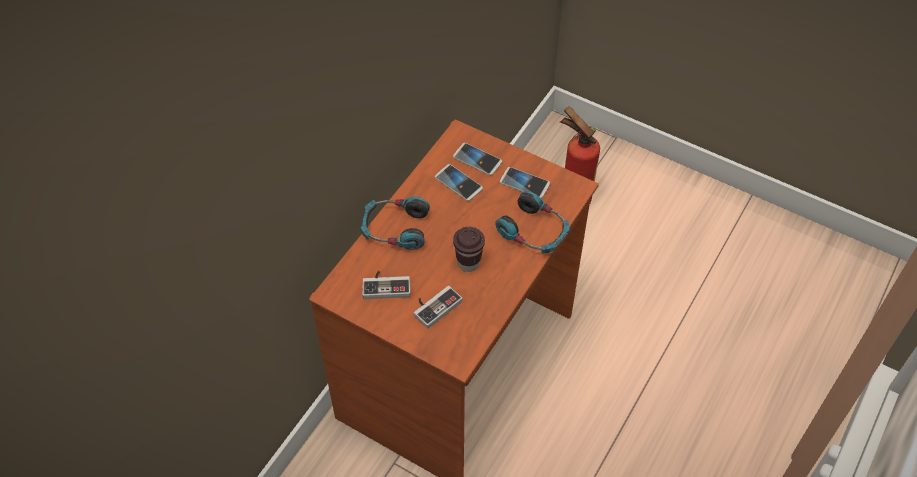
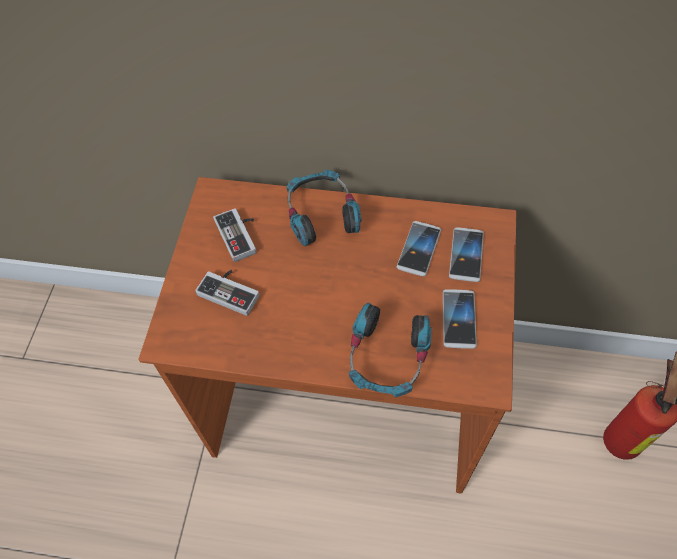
camera: 70 degrees right, 5 degrees up
(468, 263) = (305, 302): brown cup -> none

